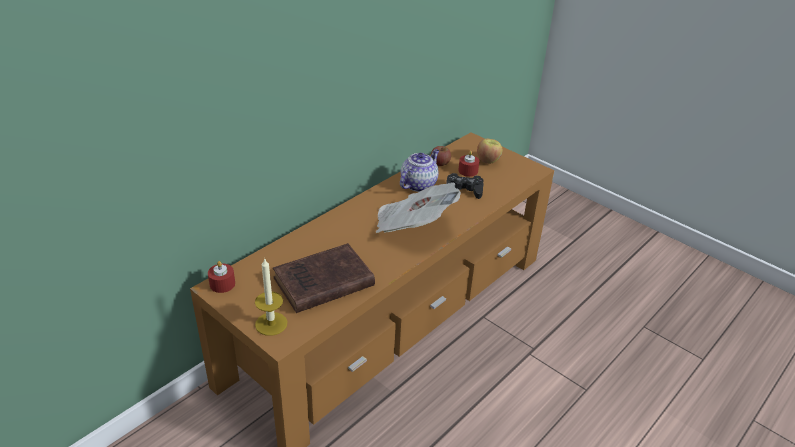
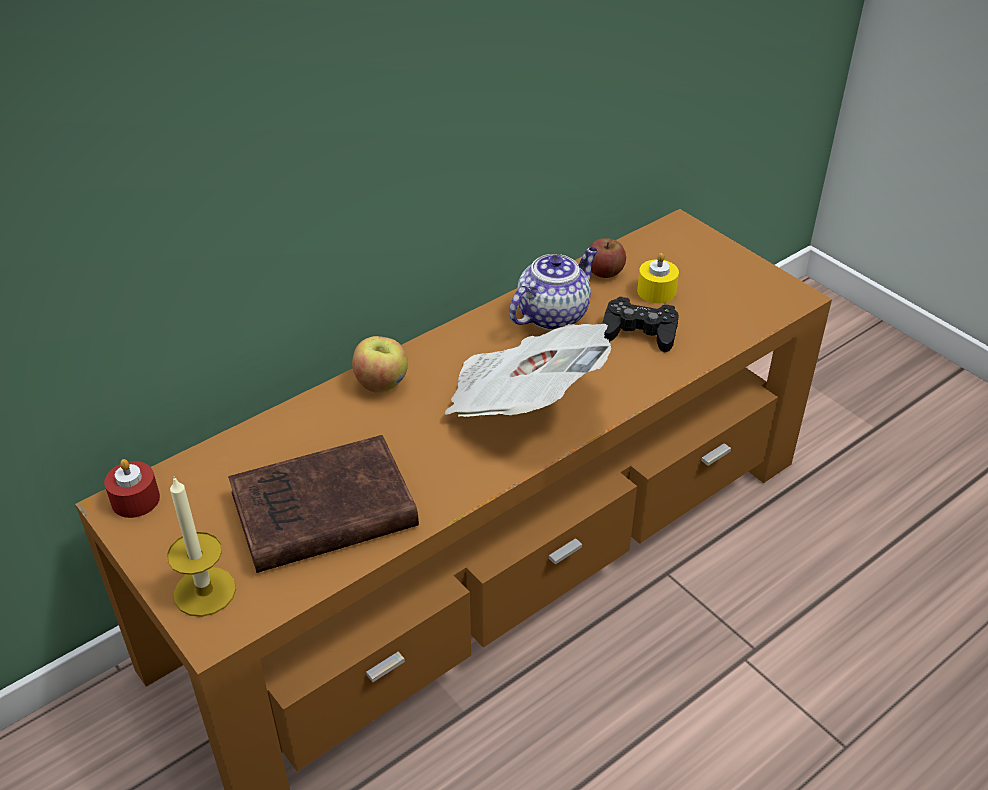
camera: 10 degrees right, 5 degrees up
(468, 171) = (656, 291): red candle -> yellow candle
(488, 160) = (701, 271): apple -> apple (381, 383)

